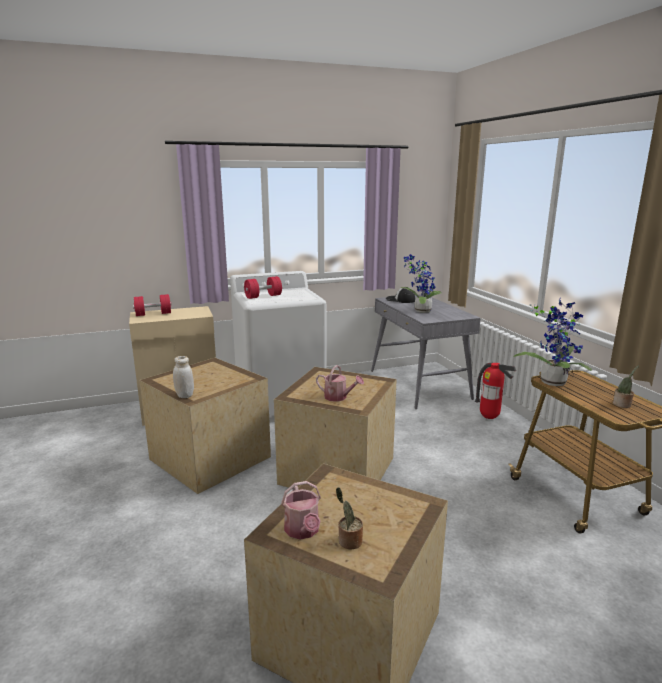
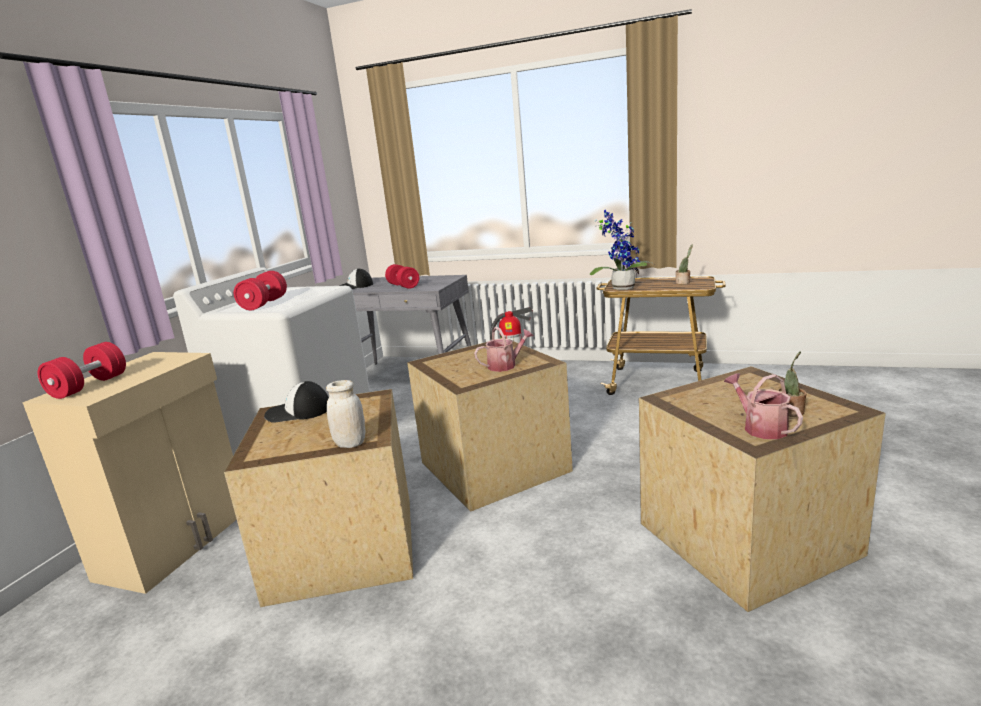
camera: 50 degrees left, 0 degrees up
(215, 367) = (298, 412): none -> cap
(303, 531) = (760, 427): watering can -> watering can turned 135 degrees counterclockwise
(420, 311) = (403, 286): potted plant -> red dumbbell

